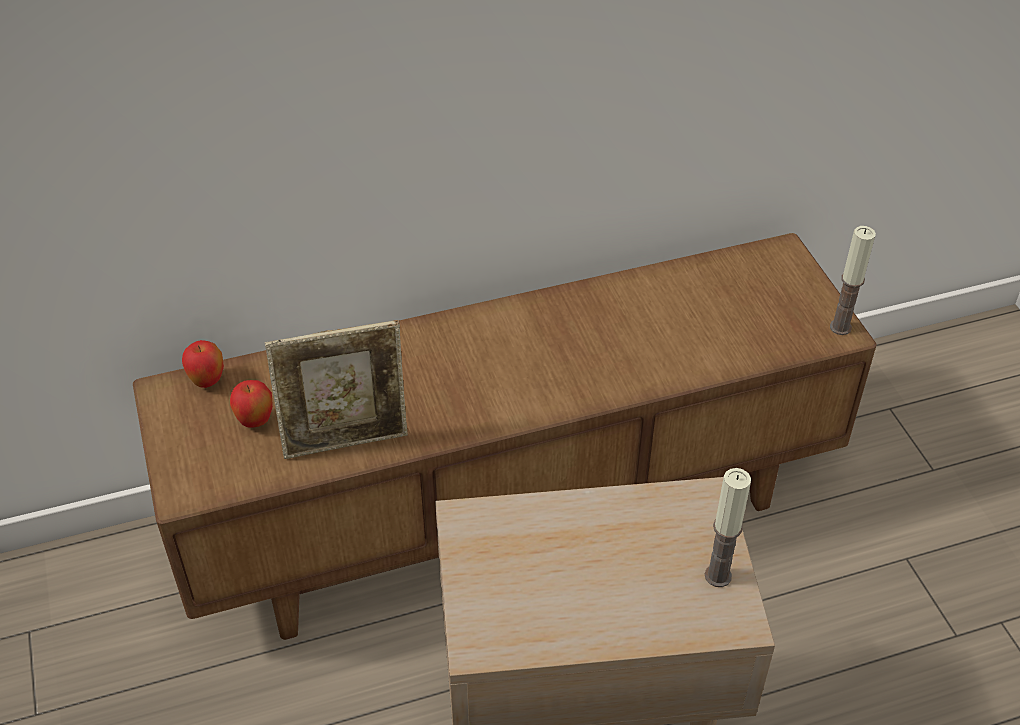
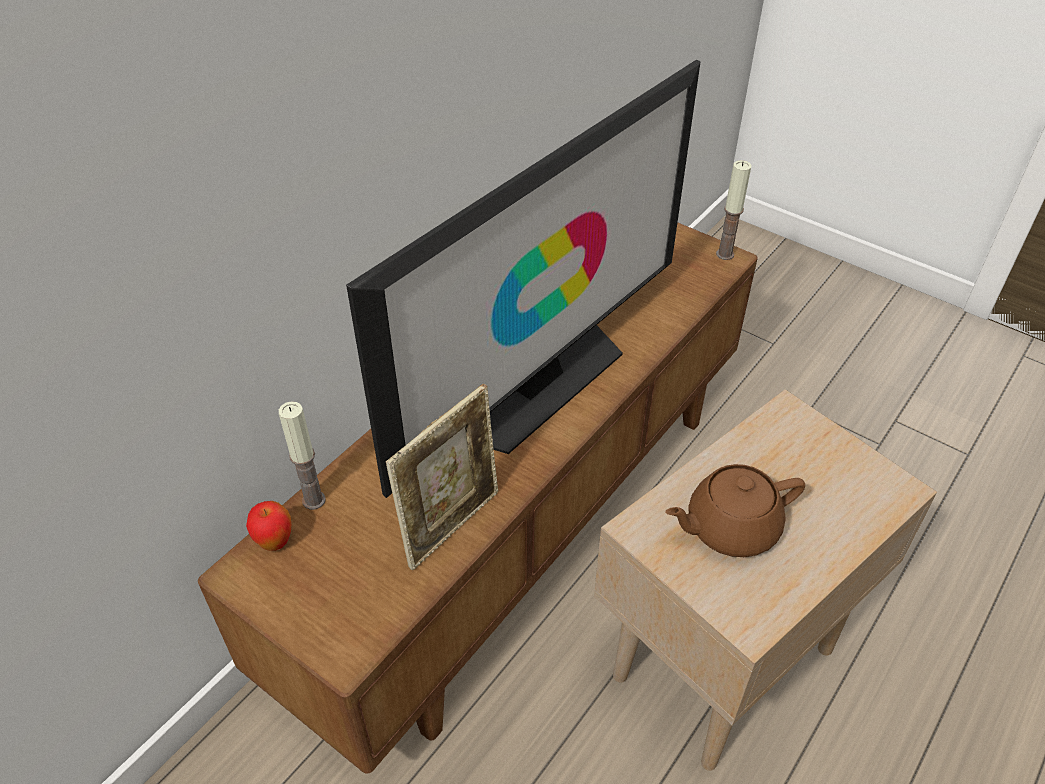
camera: 35 degrees left, 0 degrees up
(255, 421) = (354, 553): apple -> none
(530, 362) = (538, 383): none -> television
(542, 562) = (730, 527): none -> brown teapot
(718, 576) = (853, 464): candle -> candle (314, 500)

